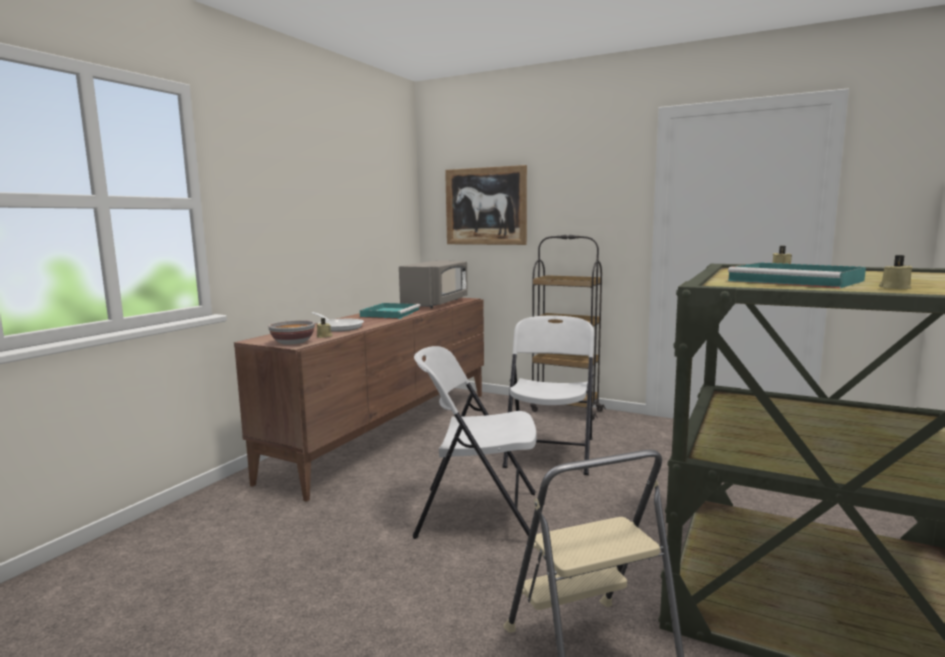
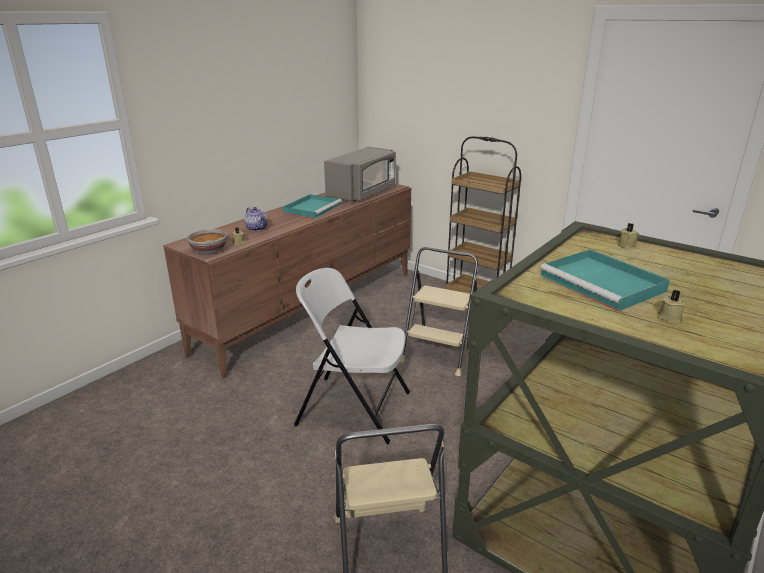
camera: 10 degrees right, 15 degrees up
(338, 327) = (257, 228): frying pan -> teapot
(485, 206) = (418, 94): picture -> none
(550, 453) = (441, 349): white chair -> beige step ladder

